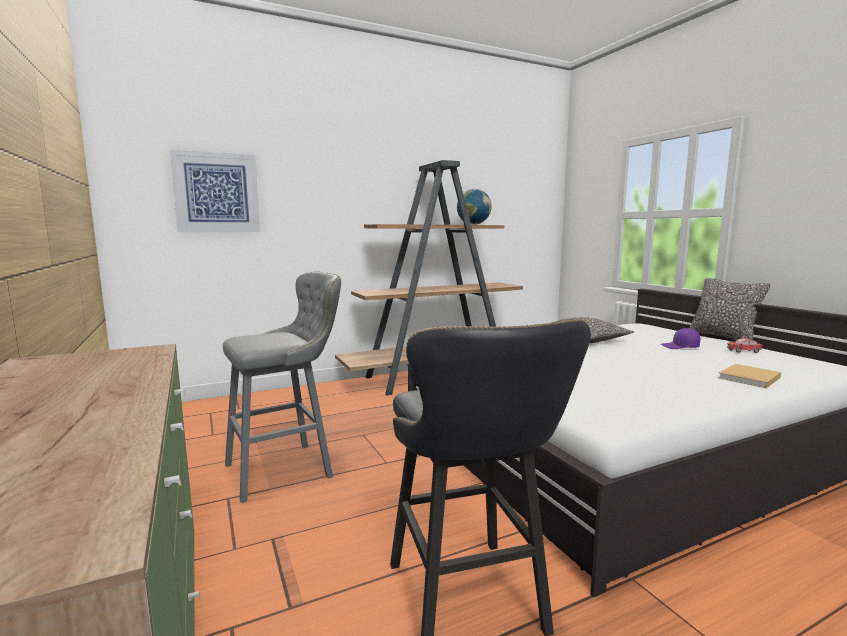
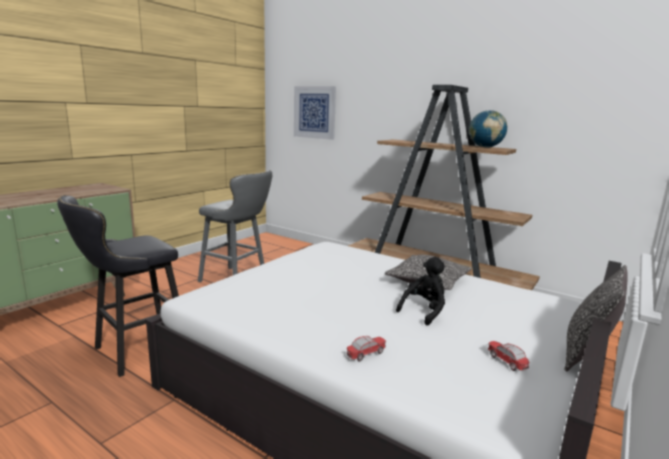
camera: 60 degrees right, 5 degrees up
(653, 351) = (424, 311): none -> black plush toy
(680, 347) = (469, 324): purple cap -> none
(748, 378) = (365, 354): beige book -> toy car

